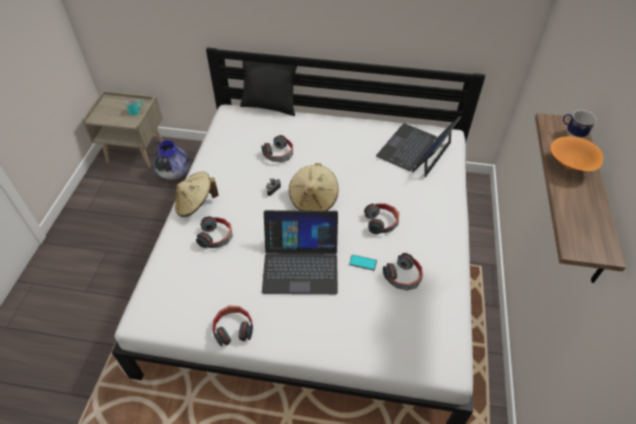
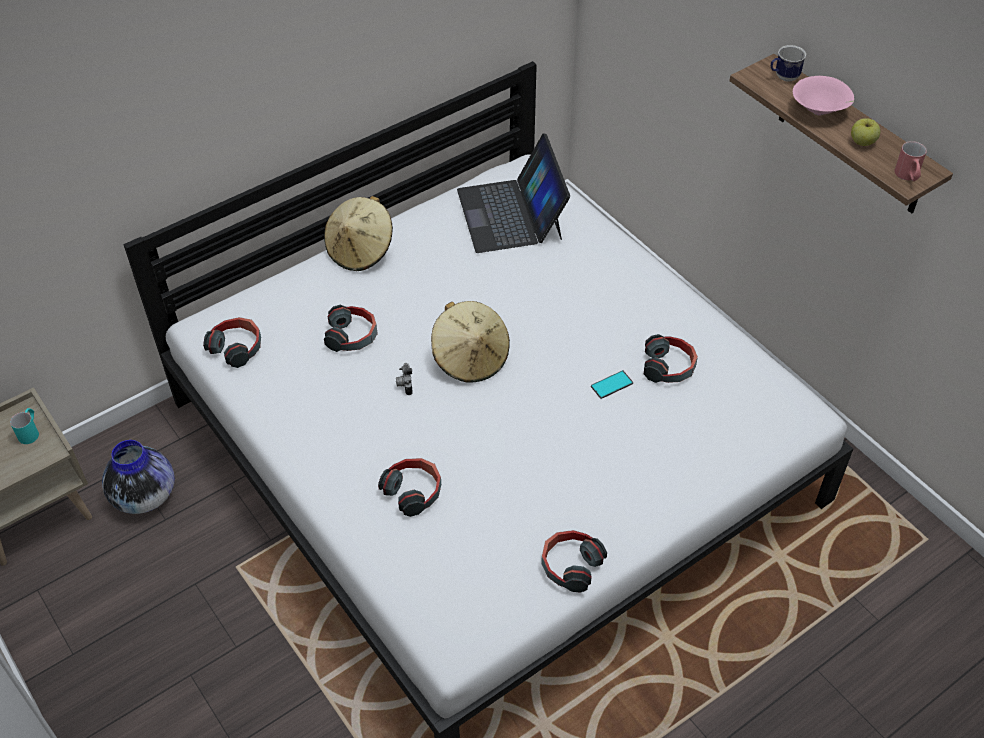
camera: 45 degrees left, 0 degrees up
(195, 204) = (330, 476): beige hat -> beige hat (360, 250)
(269, 106) = (250, 282): black pillow -> none
(300, 264) = (551, 440): laptop -> none
(382, 222) = (577, 326): headphones -> headphones (237, 347)
(570, 167) = (820, 112): orange bowl -> pink bowl
(576, 202) = (862, 142): none -> apple
(582, 245) = (908, 177): none -> red mug

